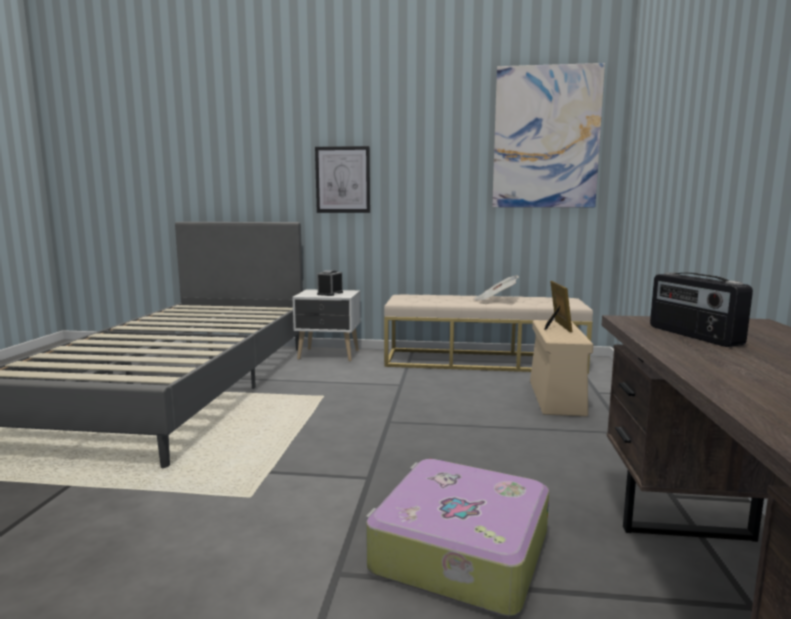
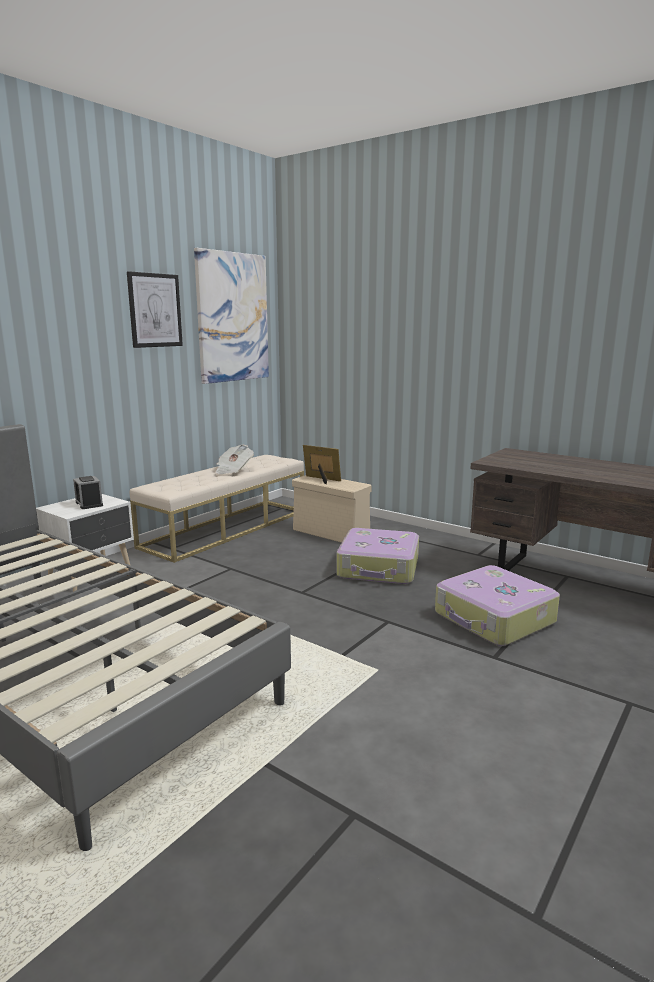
camera: 60 degrees left, 5 degrees up
(343, 180) = (60, 365): picture -> picture (155, 310)
(504, 441) = (379, 568): none -> suitcase
(693, 335) = (531, 463): radio -> none

